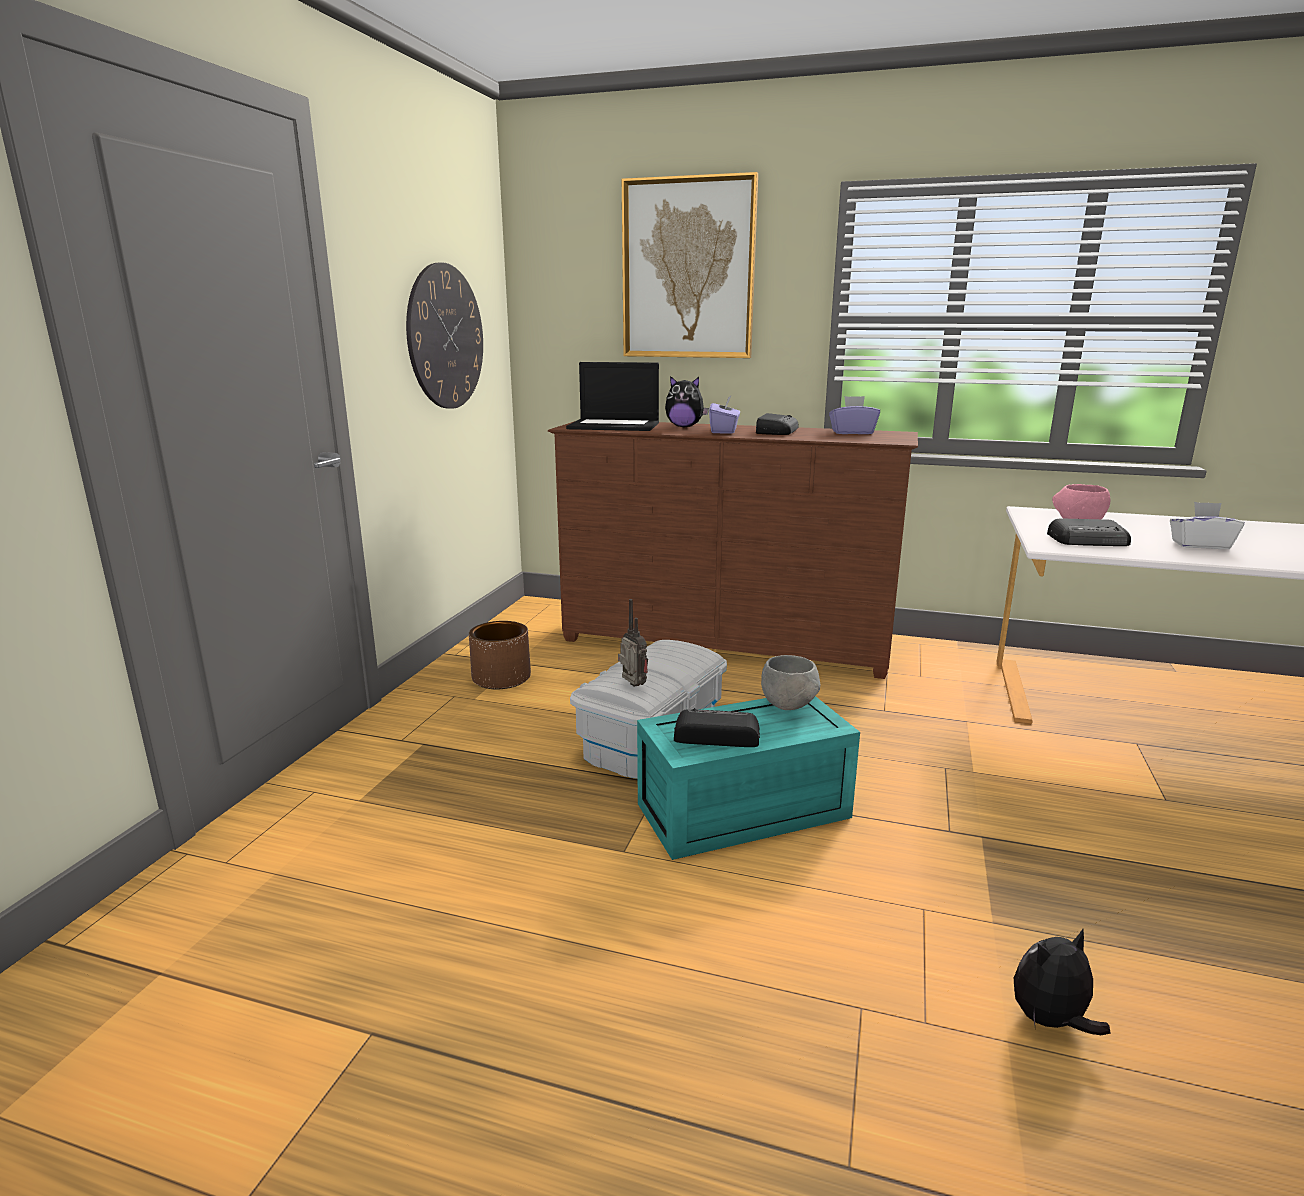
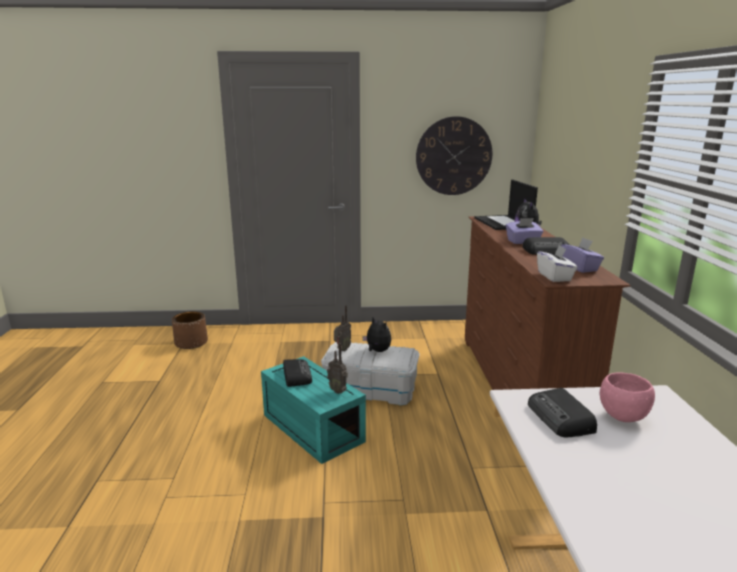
camera: 70 degrees right, 0 degrees up
(502, 678) = (404, 339): brown planter -> brown planter (191, 343)
(688, 269) = (587, 123): picture -> none
(789, 707) = (338, 391): grey bowl -> radio
(1050, 1021) = (167, 538): plush toy -> plush toy (377, 351)
(1200, 545) = (624, 485): white tissue box -> white tissue box (554, 277)

